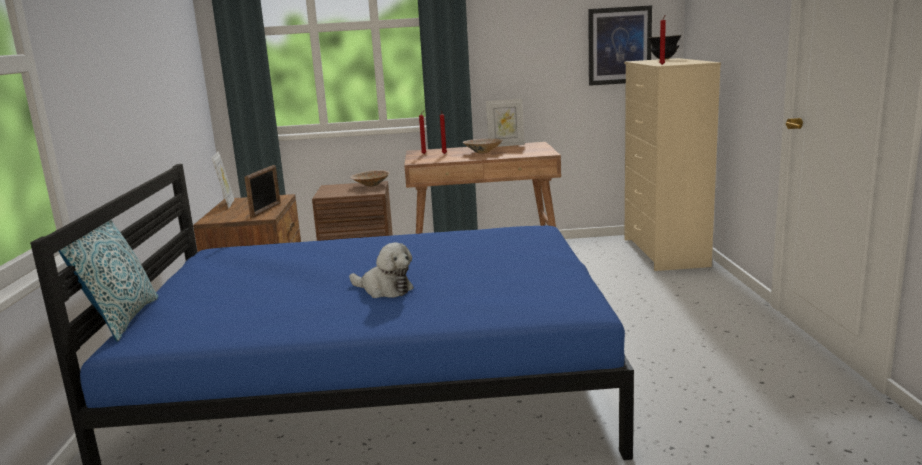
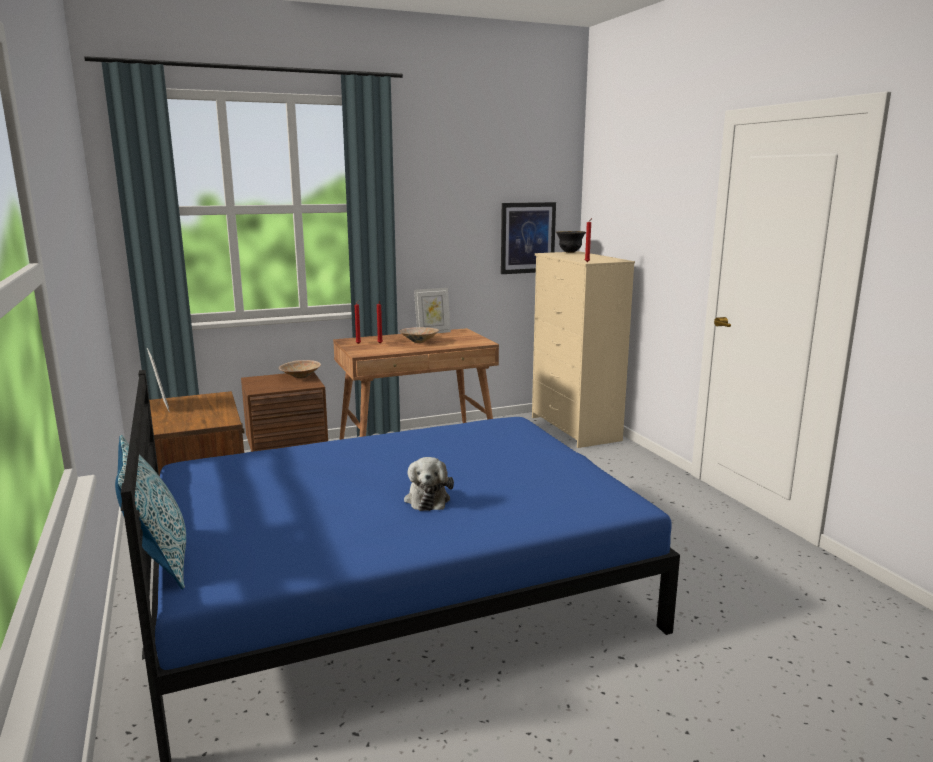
camera: 20 degrees left, 0 degrees up
(266, 210) = (219, 413): picture frame -> none
(384, 289) = (427, 498): plush toy -> plush toy turned 75 degrees clockwise

